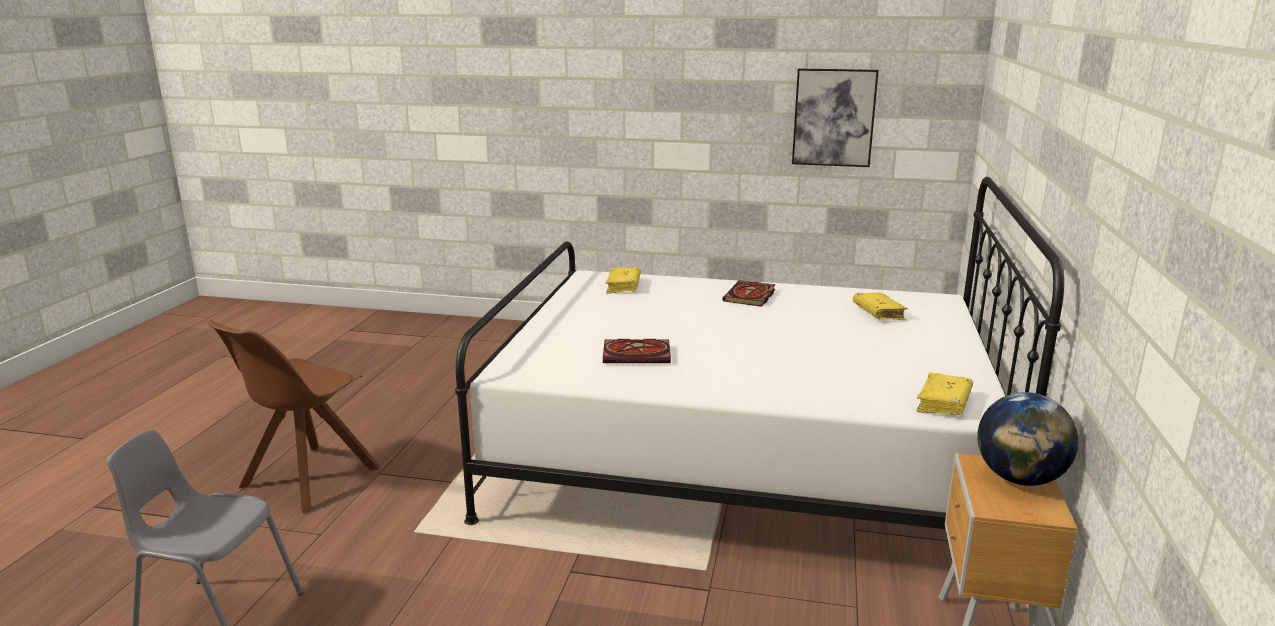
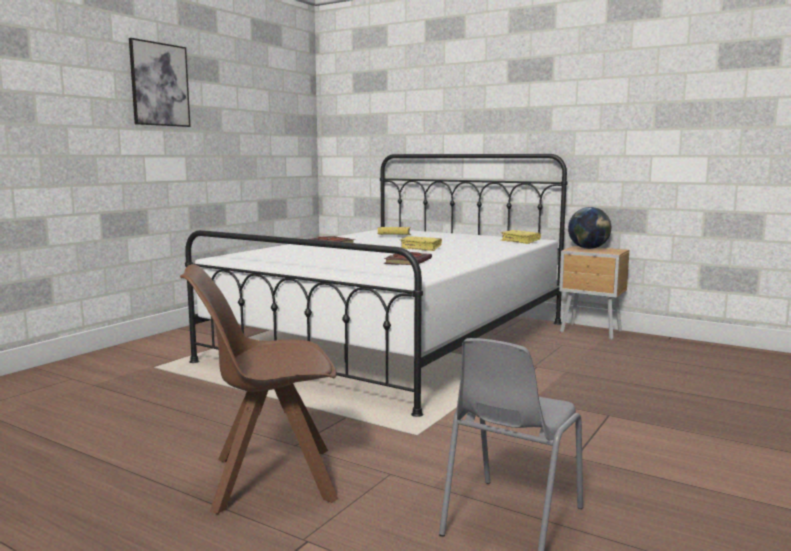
camera: 70 degrees left, 10 degrees down
(307, 479) = (269, 479): brown chair -> brown chair turned 120 degrees clockwise
(623, 286) = (263, 255): yellow book -> yellow book (420, 248)
(834, 117) = (256, 135): picture -> picture (159, 84)

